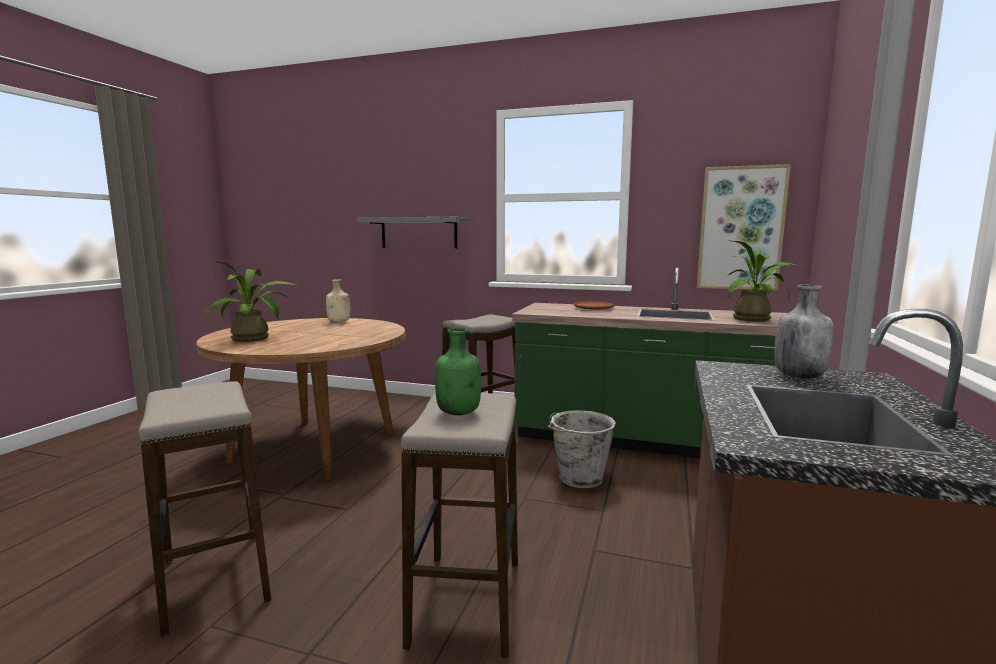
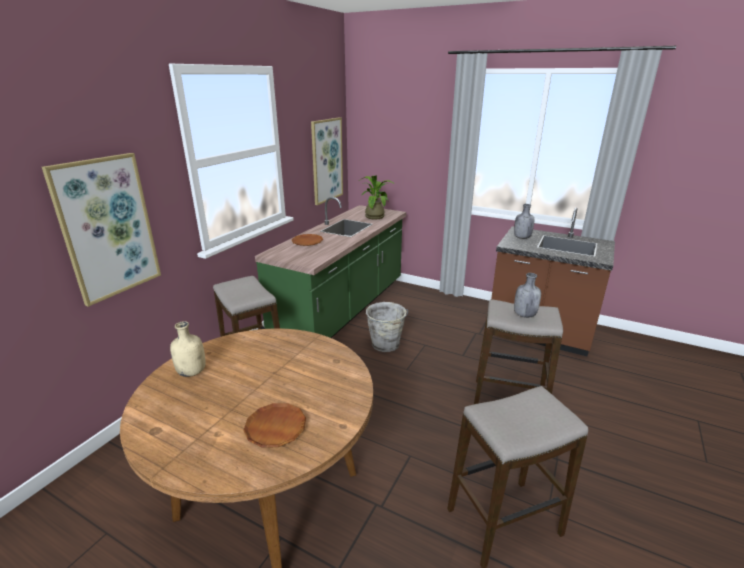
camera: 80 degrees left, 15 degrees up
(255, 339) = (275, 428): potted plant -> brown plate
(419, 233) = (107, 228): grey shelf -> picture
(459, 412) = (524, 315): green bottle -> grey bottle

